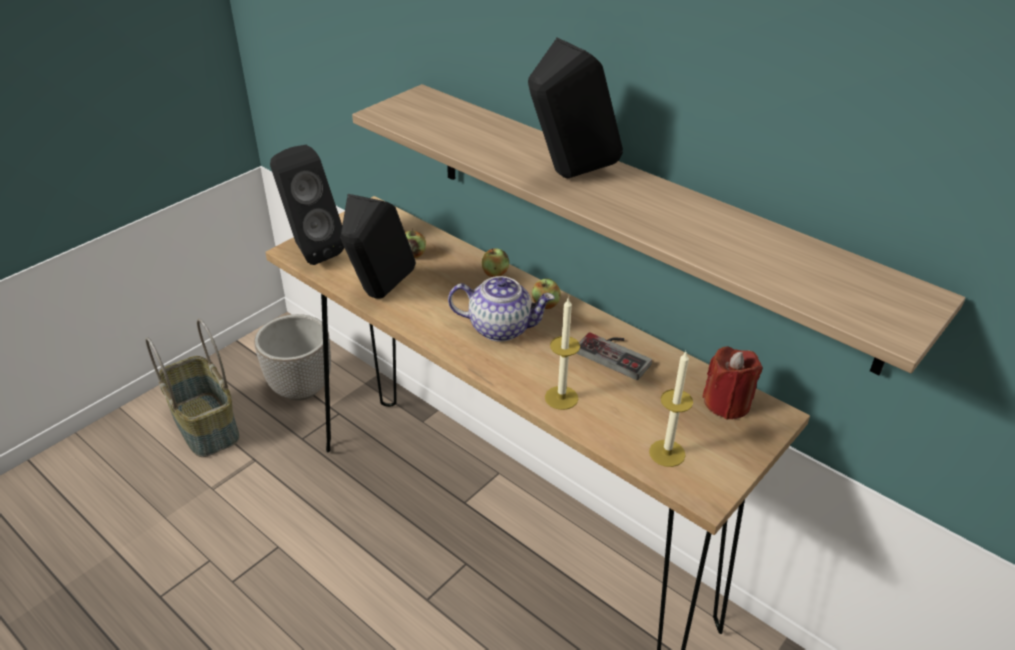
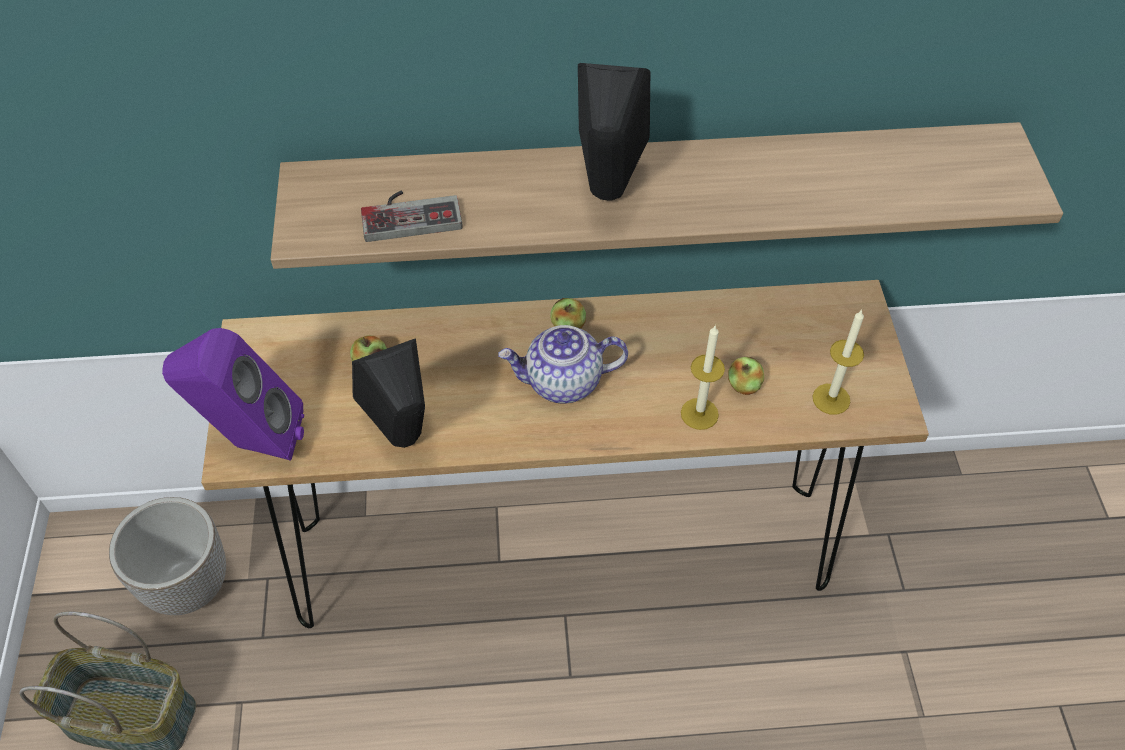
camera: 45 degrees left, 15 degrees up
(310, 250) = (252, 442): black speaker -> purple speaker
(495, 273) = (479, 325): apple -> apple (744, 385)
(501, 328) = (563, 382): teapot -> teapot turned 150 degrees counterclockwise
(616, 353) = (687, 332): game controller -> game controller (410, 213)
(727, 403) = (817, 315): red candle -> none

